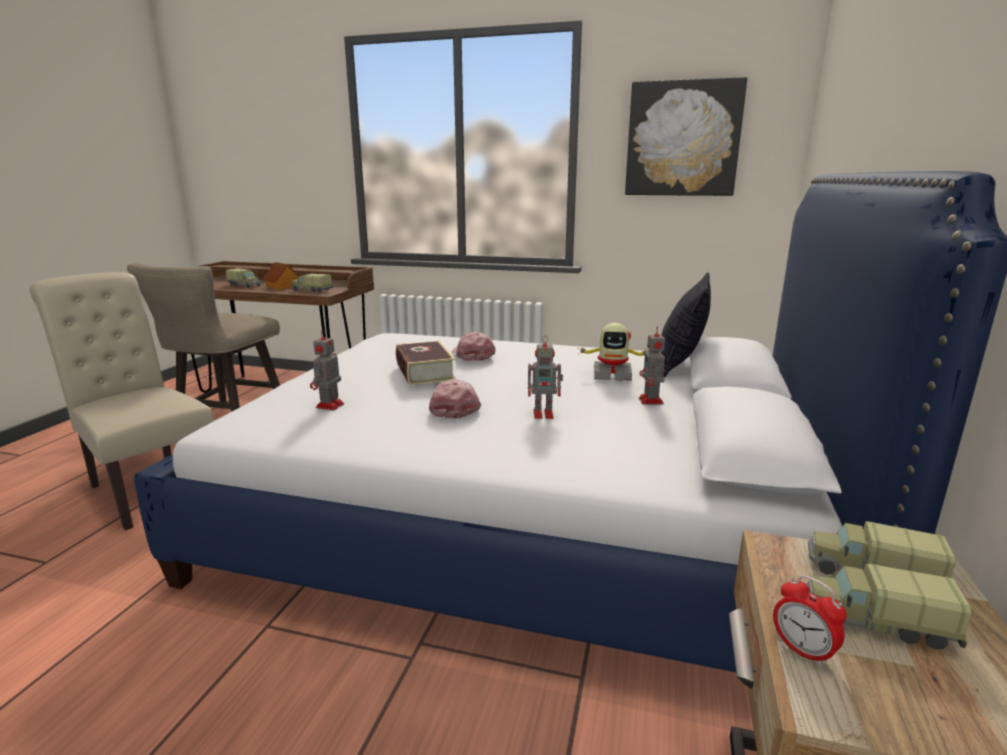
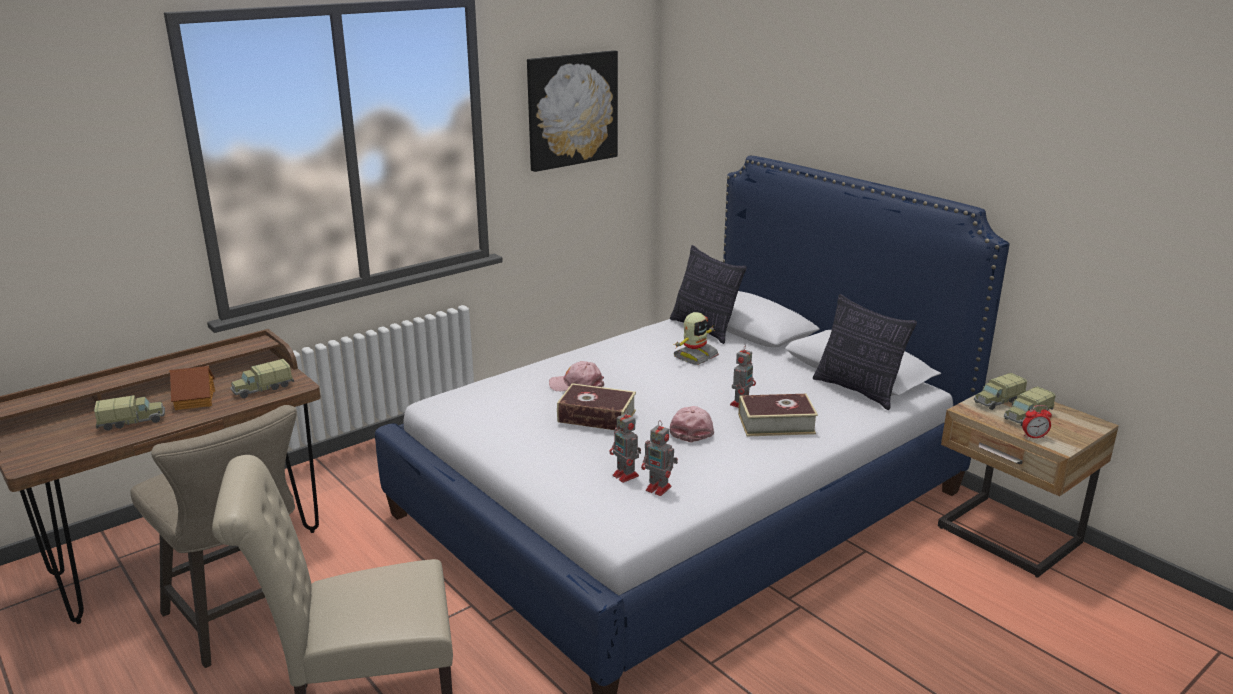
camera: 55 degrees left, 5 degrees up
(453, 407) = (692, 429): pink cap -> pink cap turned 75 degrees clockwise
(523, 438) = (776, 423): none -> book
(651, 401) = (759, 365): toy robot -> toy robot (659, 489)
(694, 461) = (858, 390): none -> pillow

